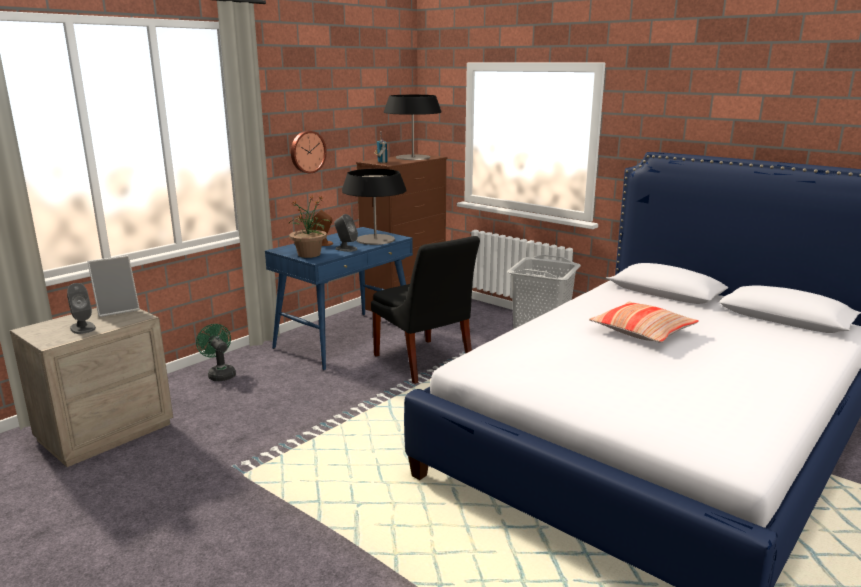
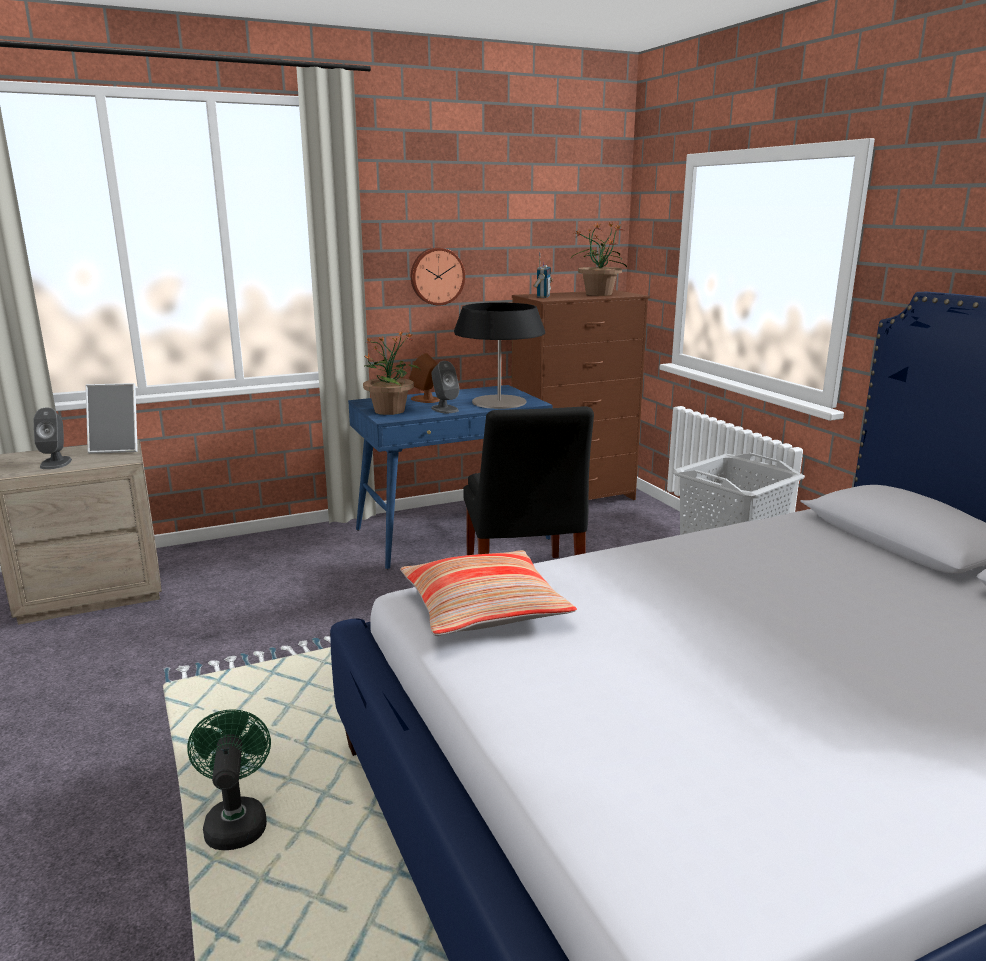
camera: 25 degrees right, 0 degrees up
(220, 374) = (269, 550): green fan -> green fan (236, 821)
(413, 157) = (598, 294): table lamp -> potted plant
(642, 332) = (774, 602): pillow -> pillow (483, 608)

